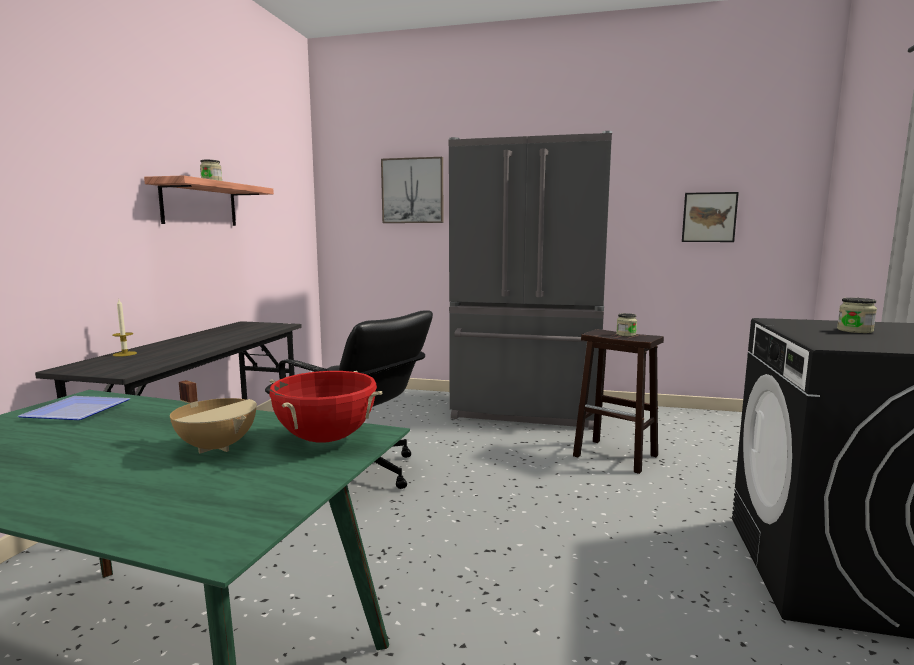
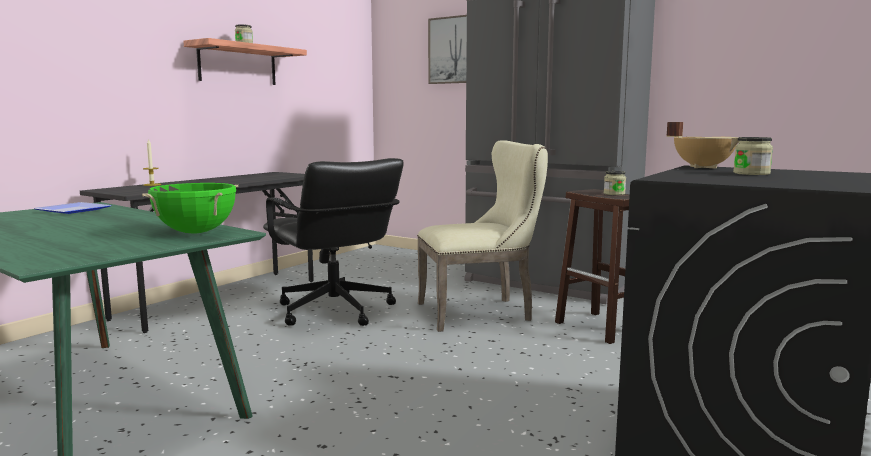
camera: 20 degrees right, 0 degrees up
(218, 446) = (122, 230): beige cooking pot -> beige cooking pot (703, 167)
(326, 439) = (195, 232): red cooking pot -> green cooking pot
(499, 454) = (481, 312): none -> beige chair
(709, 217) = (775, 67): picture -> none

